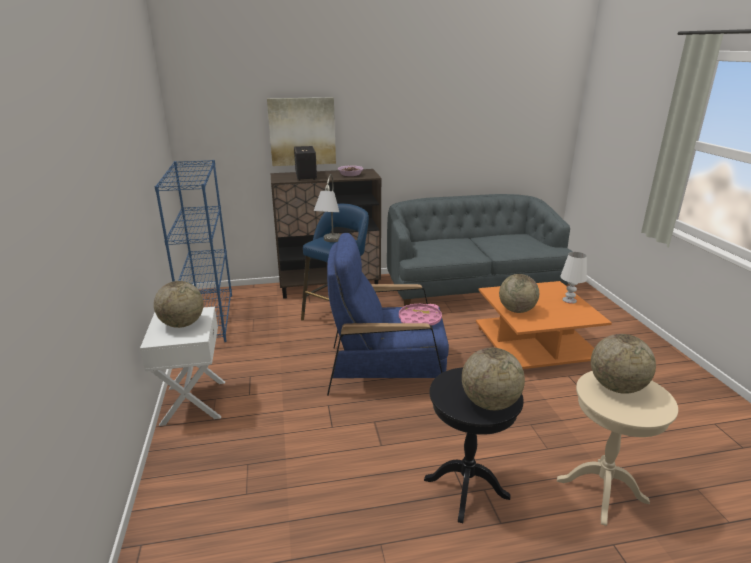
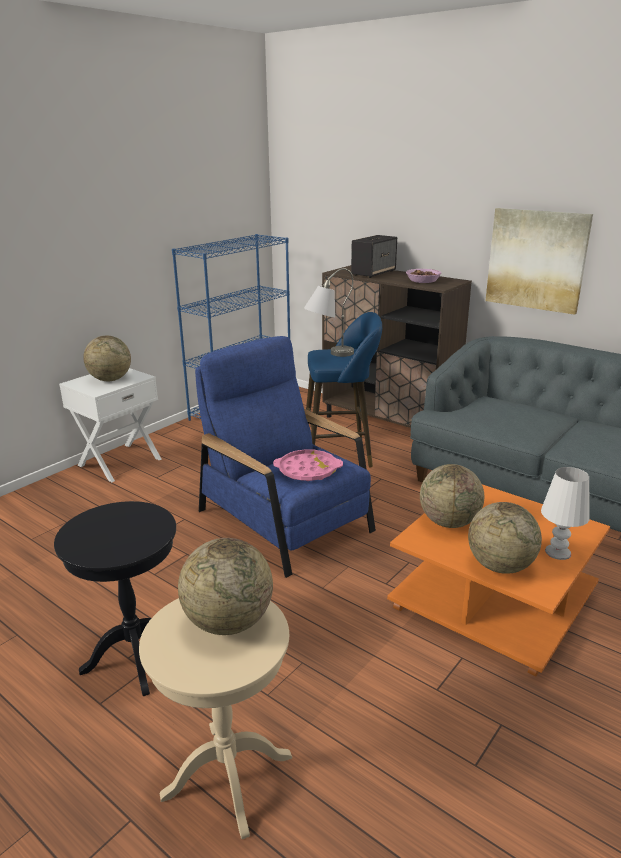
camera: 50 degrees right, 0 degrees up
(302, 131) = (392, 217): picture -> picture (536, 260)
(489, 403) = (101, 545): globe -> globe (500, 566)

